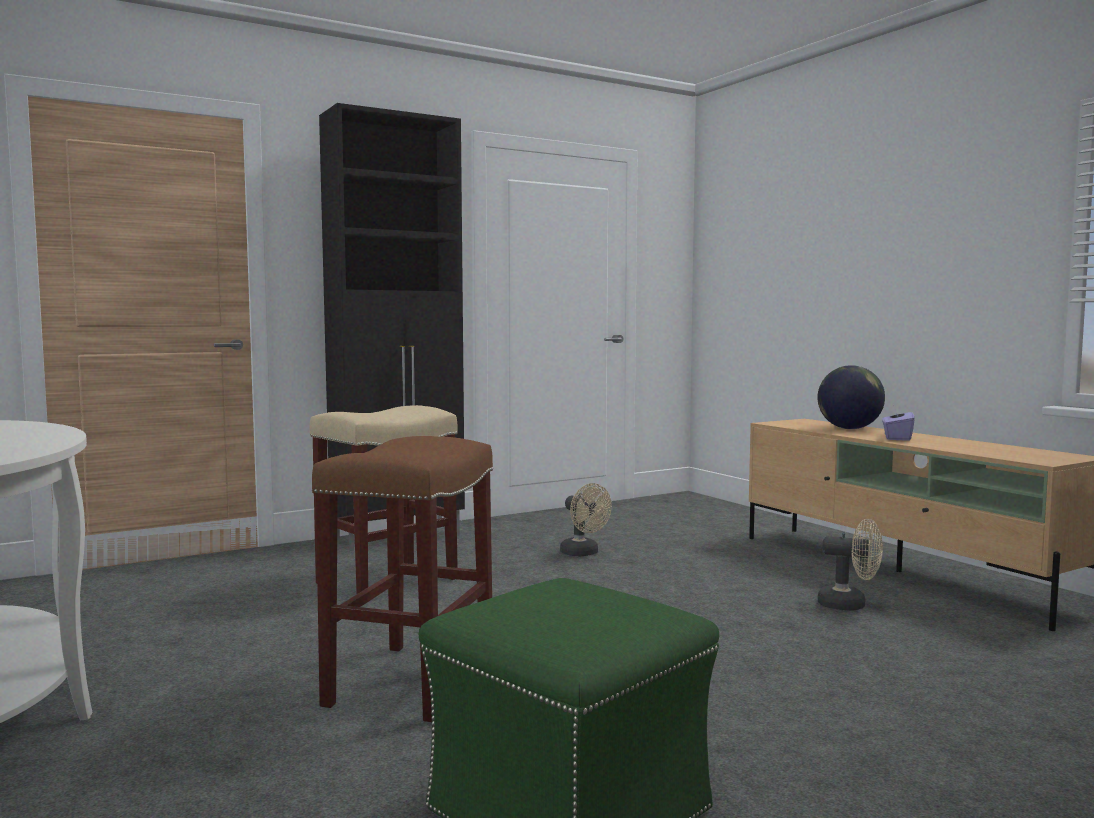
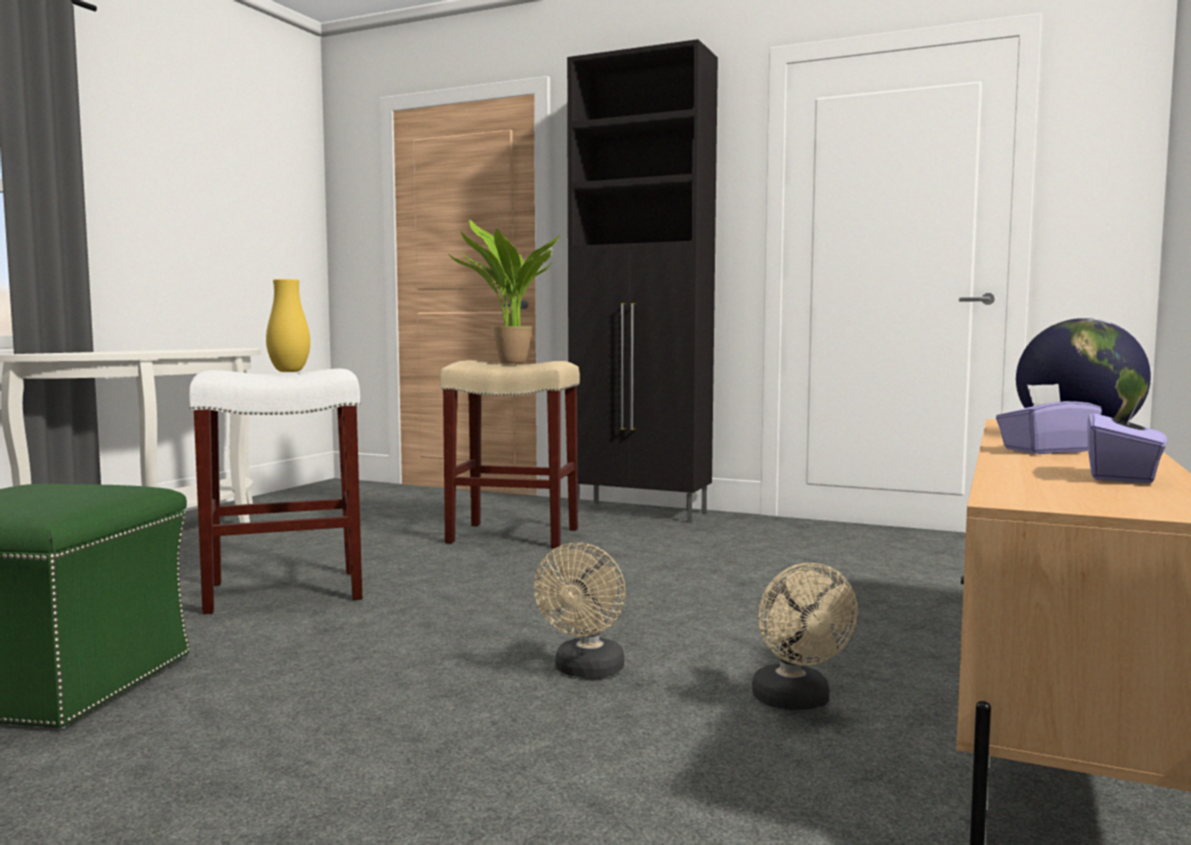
camera: 55 degrees right, 0 degrees up
(386, 412) = (508, 363): none -> potted plant
(412, 445) = (289, 371): none -> yellow vase
(412, 680) = (287, 590): brown stool -> white stool
(583, 553) = (731, 563): beige fan -> beige fan (586, 671)
(988, 446) = (1122, 477): none -> purple tissue box

